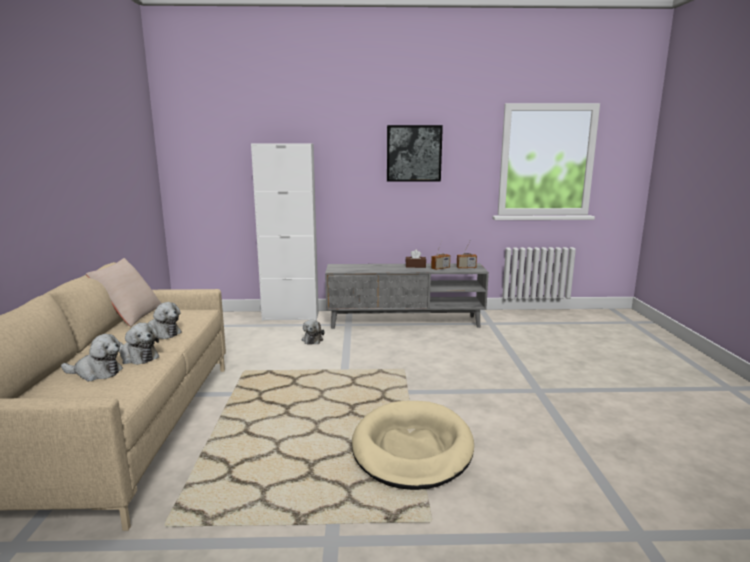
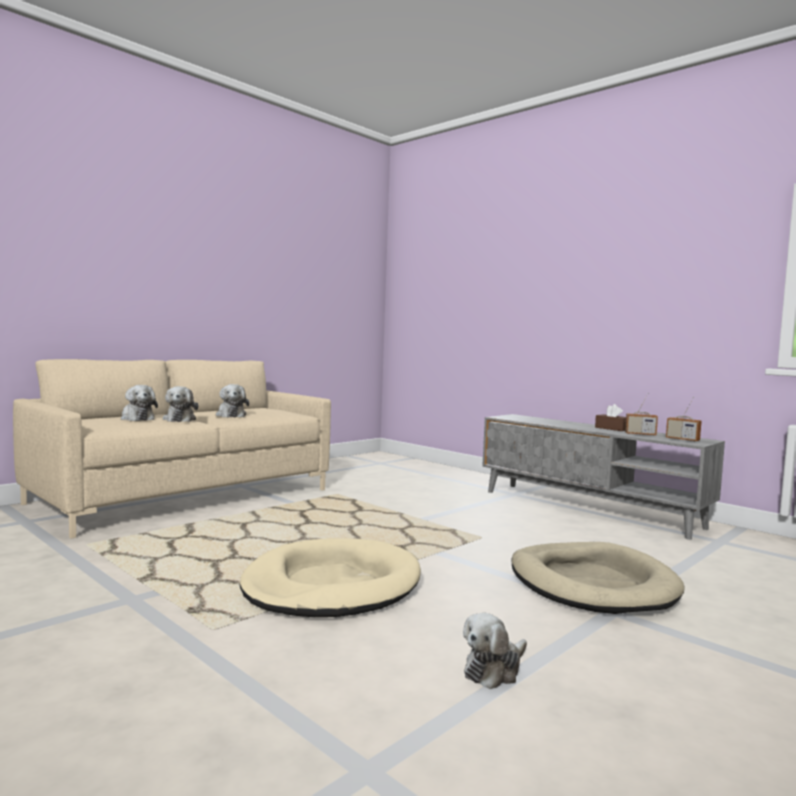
camera: 45 degrees right, 10 degrees down
(130, 315) = (248, 407): beige pillow -> none
(290, 316) = (470, 475): white cabinet -> none
(312, 339) = (447, 494): plush toy -> plush toy (494, 670)
(414, 153) = (642, 272): picture -> none
(502, 377) = (592, 584): none -> beige dog bed

